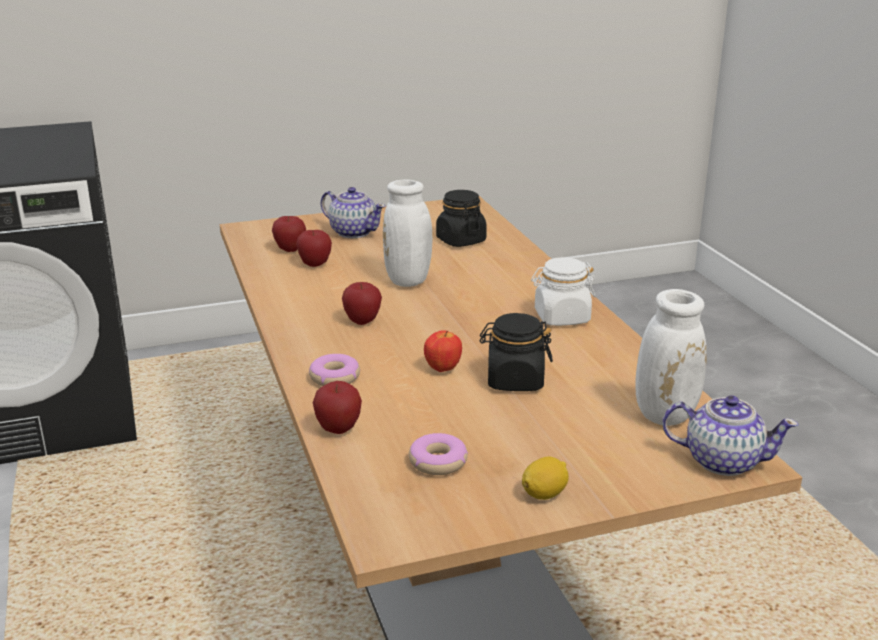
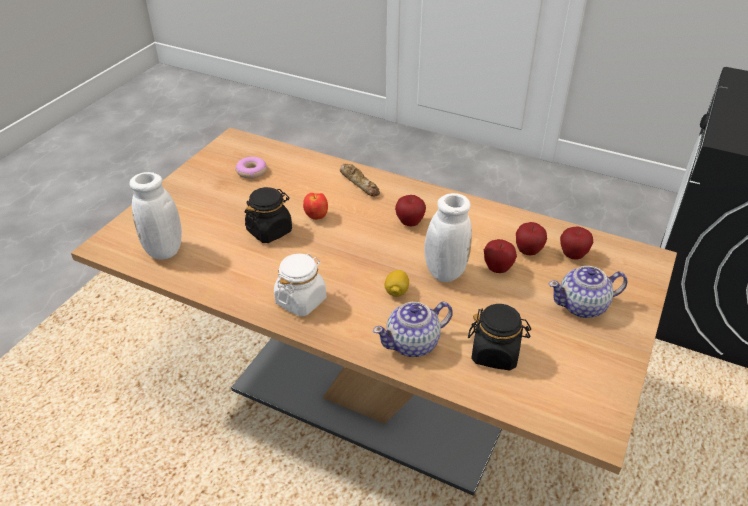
camera: 135 degrees right, 15 degrees up
(334, 377) = (359, 183): donut -> bread
(338, 429) = (314, 162): apple -> apple (497, 269)
(544, 494) = (191, 182): lemon -> lemon (396, 292)
(722, 461) = (117, 239): teapot -> teapot (413, 343)

